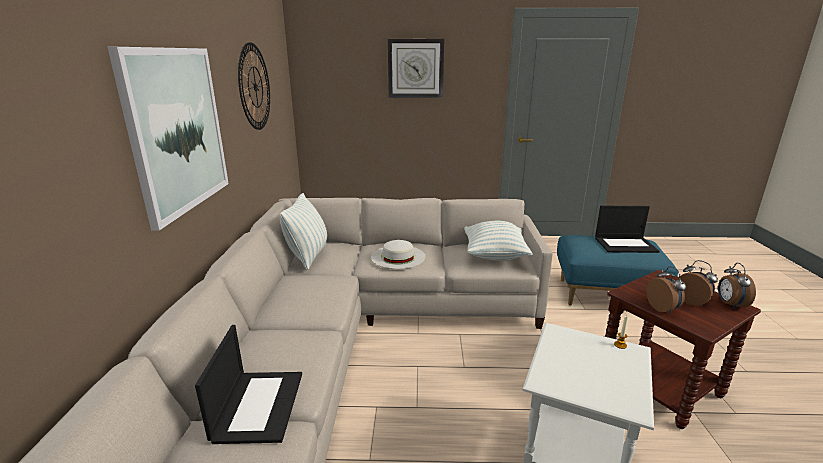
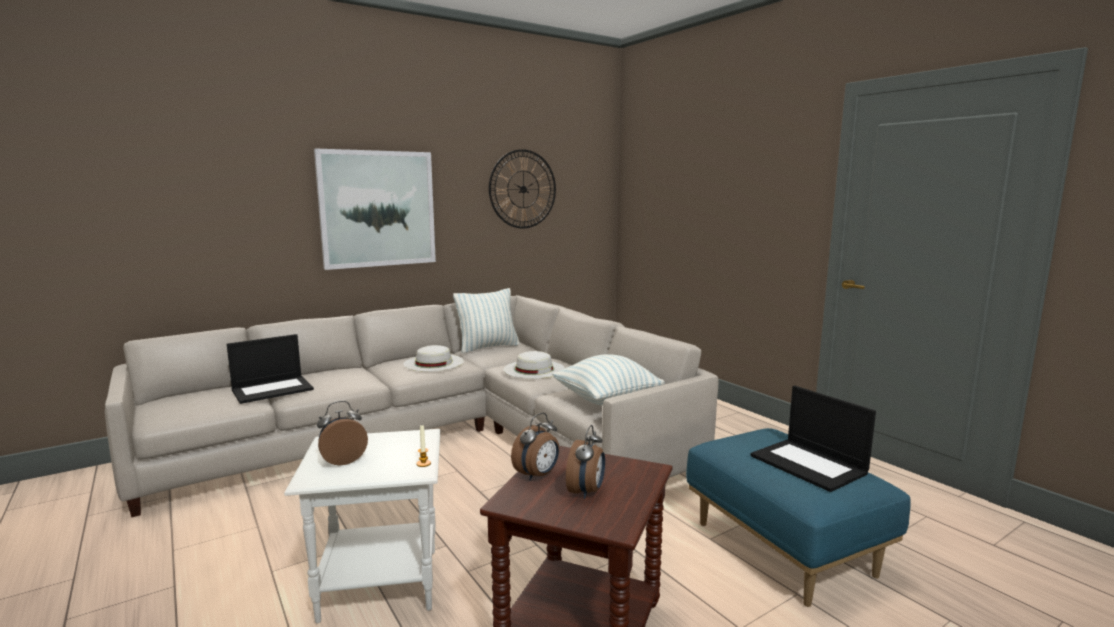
camera: 55 degrees right, 10 degrees down
(315, 289) = (433, 362): none -> white hat
(415, 68) = (723, 175): wall clock -> none
(729, 304) = (615, 518): alarm clock -> alarm clock (343, 460)

